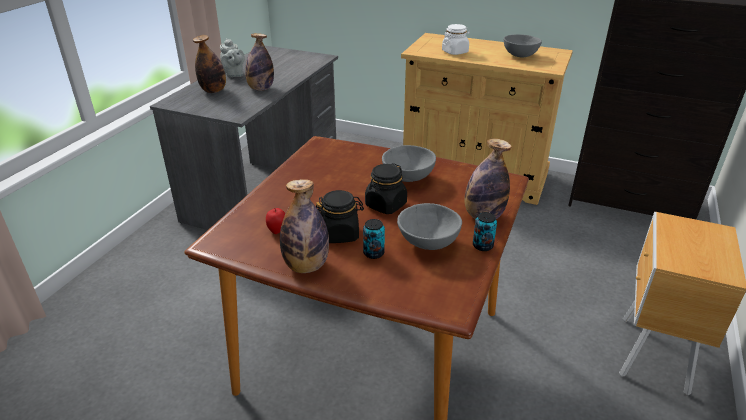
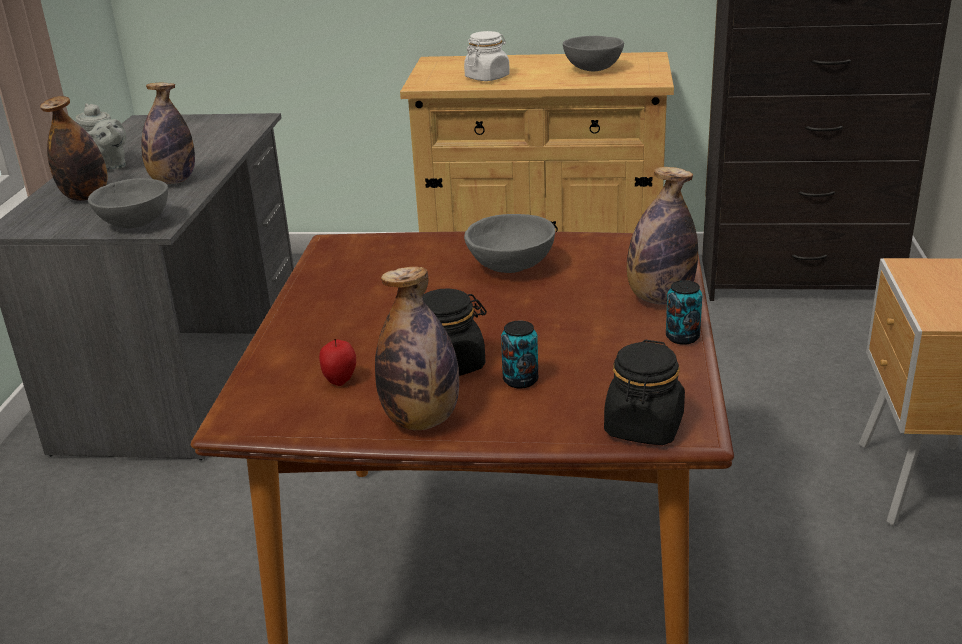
camera: 15 degrees left, 5 degrees down
(385, 205) = (498, 311): black jar -> black jar (644, 427)
(427, 244) = (597, 351): grey bowl -> grey bowl (134, 225)

